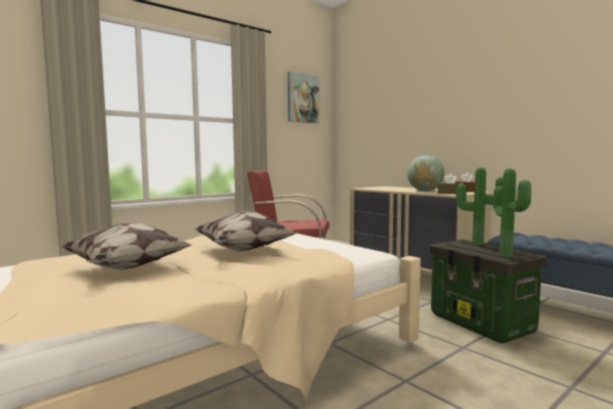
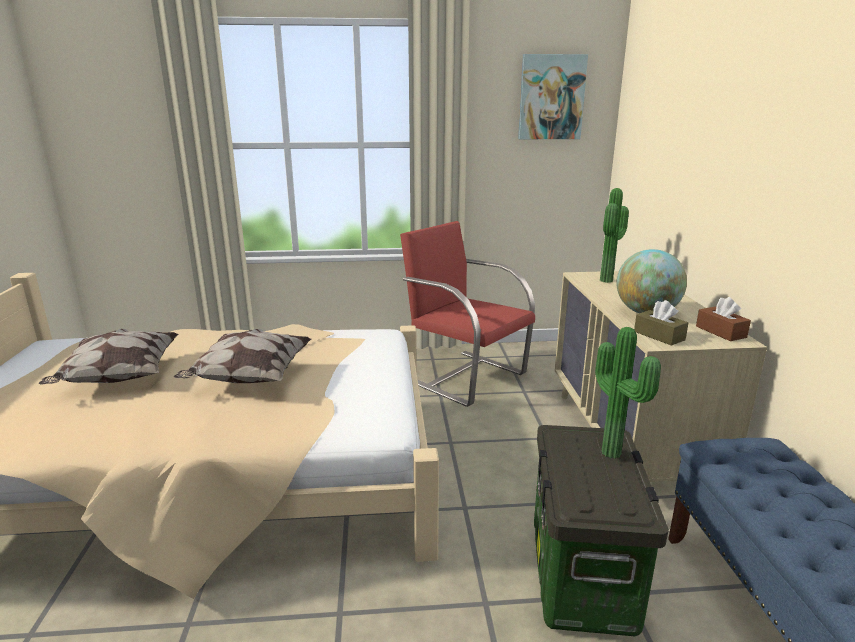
camera: 35 degrees right, 15 degrees up
(508, 255) = (589, 503): potted plant -> potted plant (609, 281)

